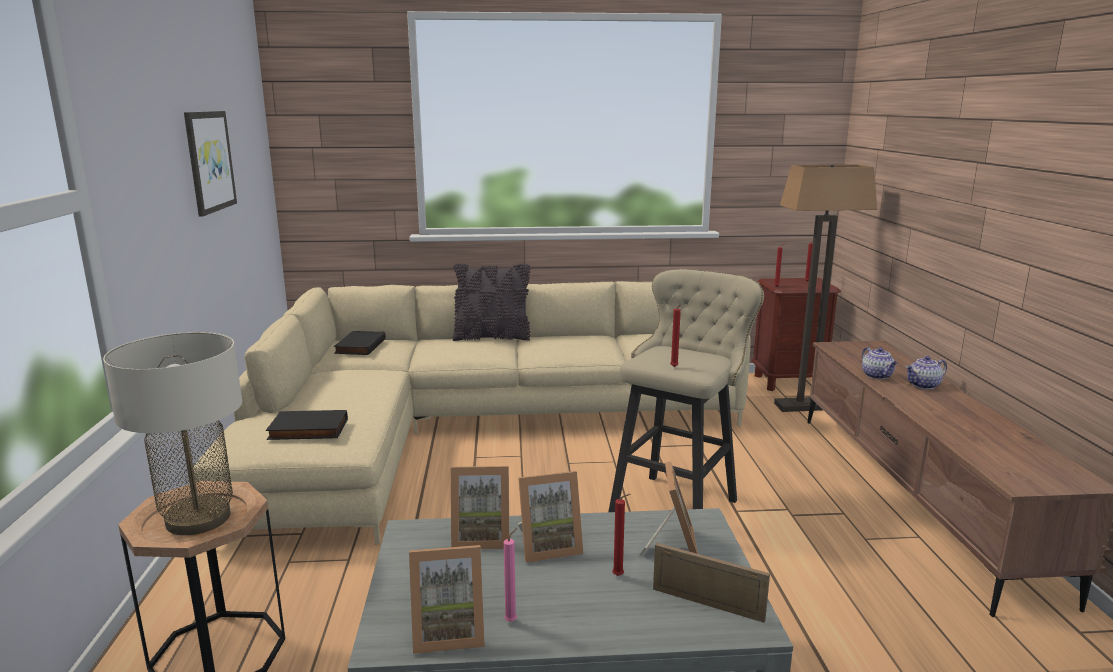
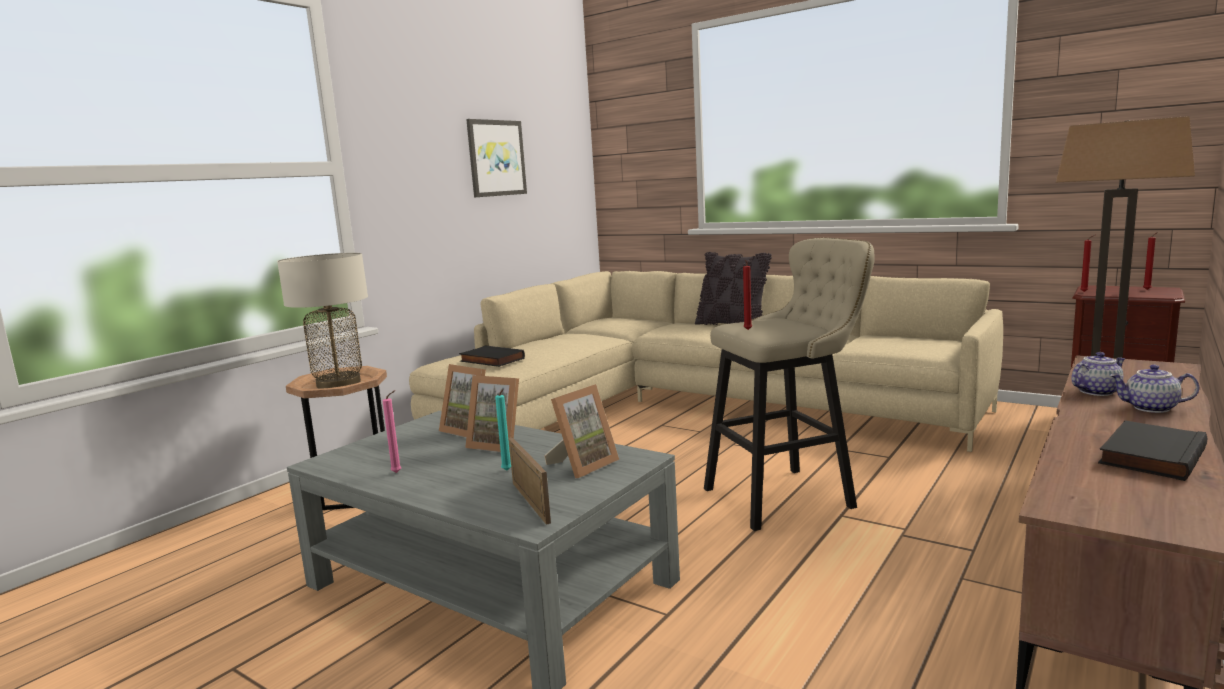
camera: 40 degrees right, 5 degrees down
(359, 346) = (614, 320): black book -> black book (1149, 455)
(448, 632) = (357, 467): picture frame -> none
(620, 576) = (507, 471): red candle -> turquoise candle
(877, 376) = (1096, 391): teapot -> teapot turned 135 degrees counterclockwise

